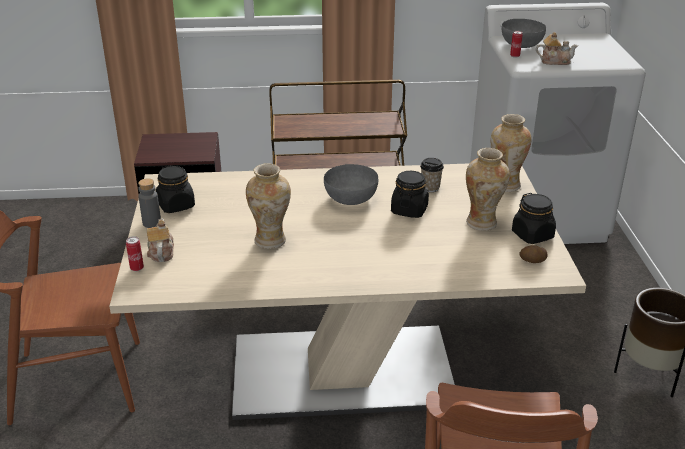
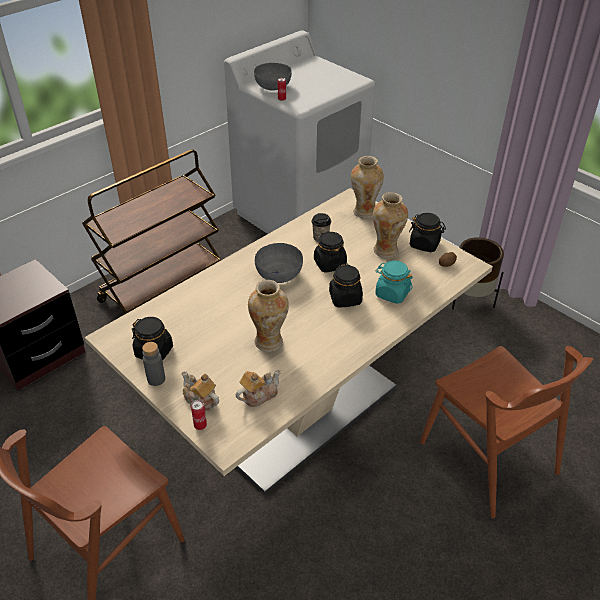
camera: 40 degrees left, 10 degrees up
(384, 241) = (345, 299): none -> black jar
(436, 258) = (392, 293): none -> turquoise jar
(554, 61) = (314, 94): teapot -> teapot (258, 395)

